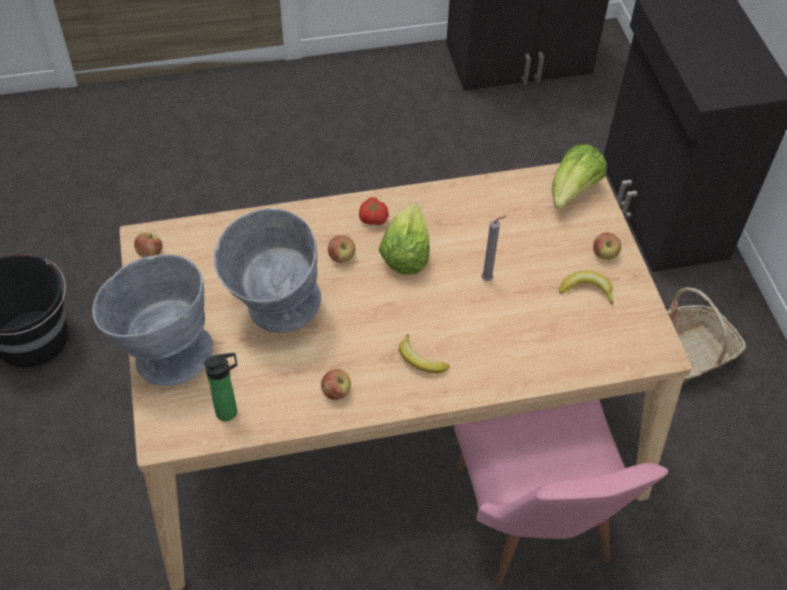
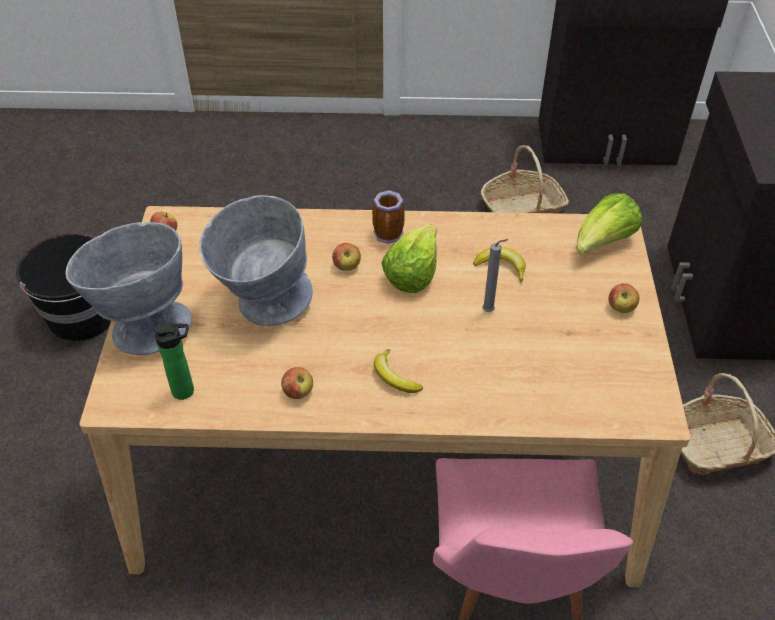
camera: 15 degrees right, 5 degrees down
(372, 219) = (389, 236): tomato -> mug
(454, 145) = (522, 209): none -> basket
(587, 290) = (592, 339): banana -> banana (501, 266)

